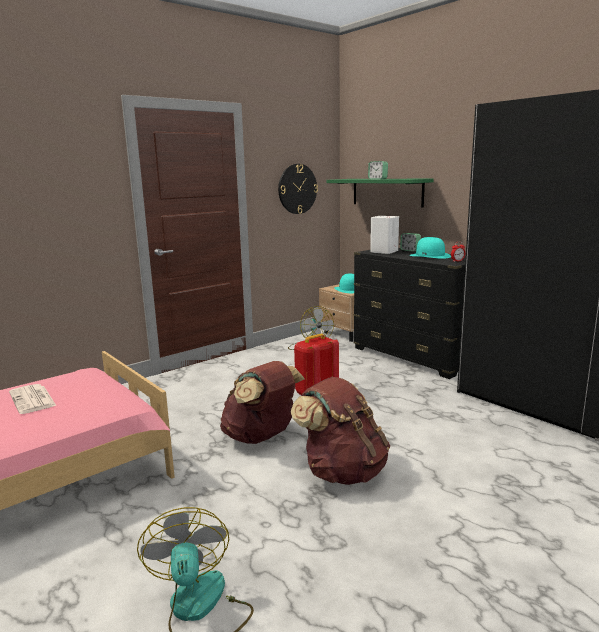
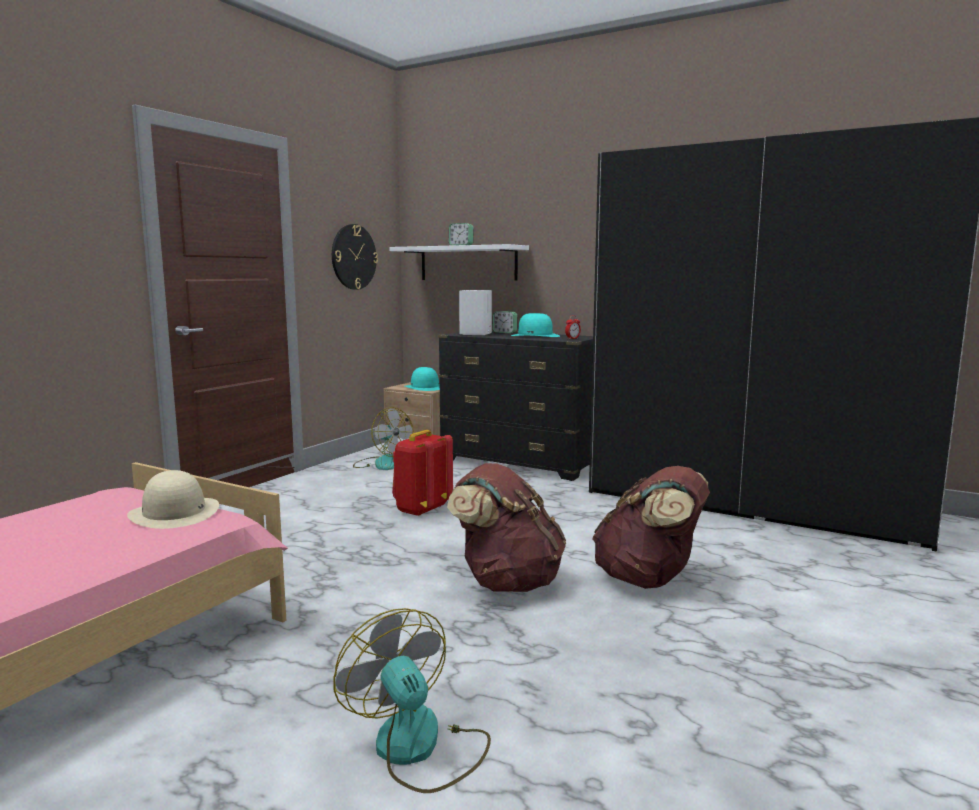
camera: 20 degrees left, 5 degrees down
(33, 399) = (58, 527): newspaper -> none
(103, 396) = (174, 513): none -> beige hat
(261, 437) = (380, 562): brown backpack -> brown backpack (649, 579)
(387, 192) = (468, 263): green shelf -> white shelf

